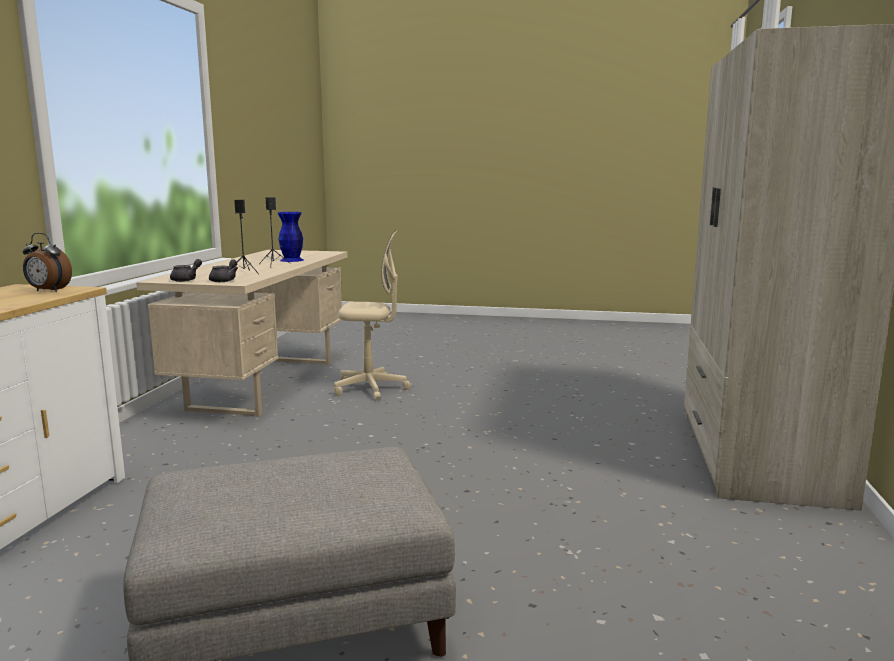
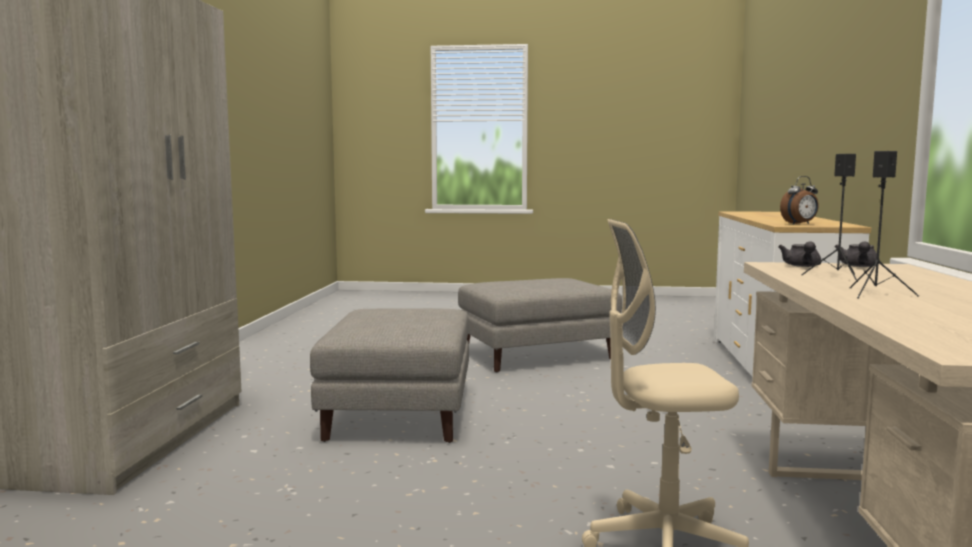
camera: 175 degrees right, 5 degrees down
(48, 291) = (799, 224): alarm clock -> alarm clock turned 150 degrees clockwise
(291, 260) = (905, 308): blue vase -> none
(528, 480) = (398, 412): none -> grey ottoman

